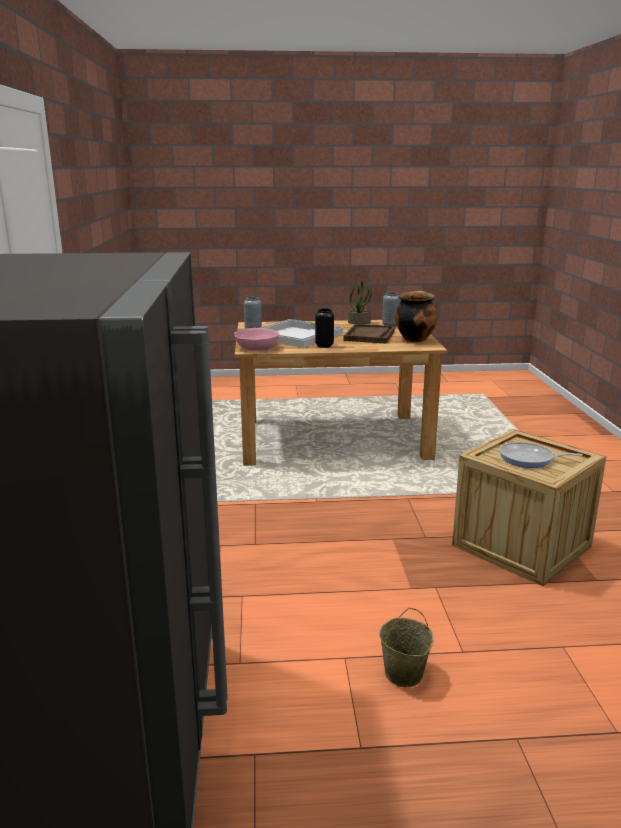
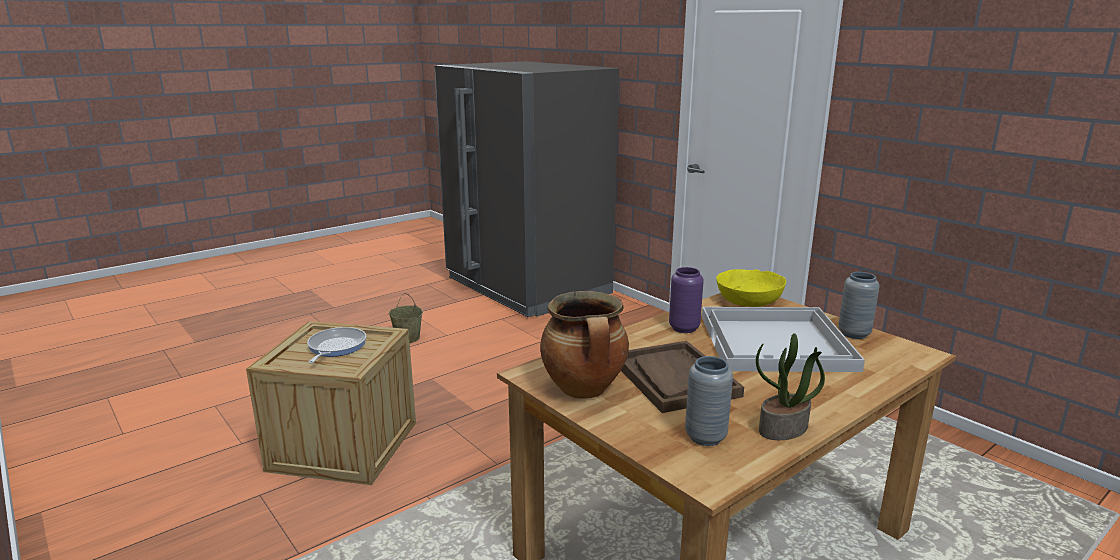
camera: 145 degrees right, 0 degrees up
(257, 348) = (748, 300): pink bowl -> yellow bowl
(324, 346) = (684, 328): black vase -> purple vase
(529, 459) = (335, 347): frying pan -> frying pan turned 60 degrees counterclockwise

